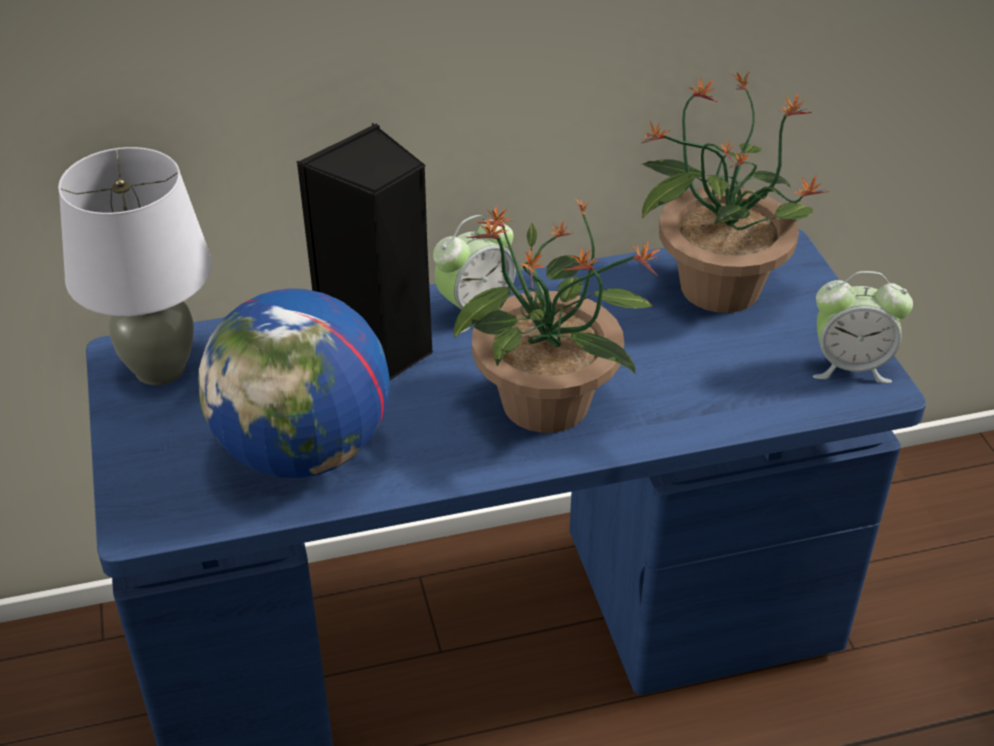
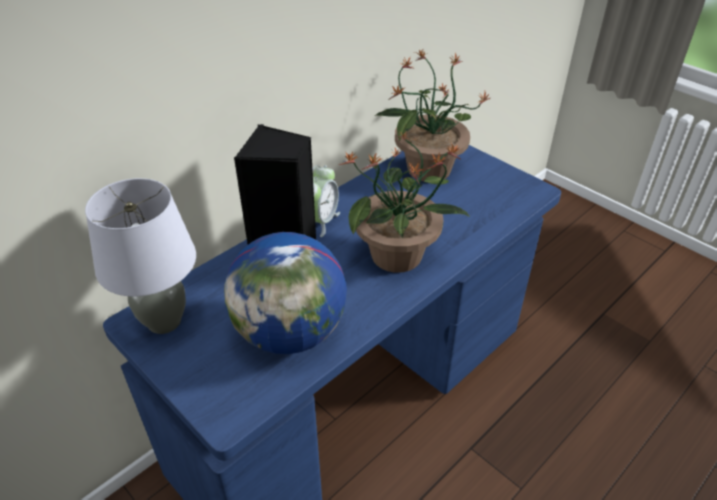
camera: 30 degrees left, 0 degrees up
(850, 366) = (516, 185): alarm clock -> none

